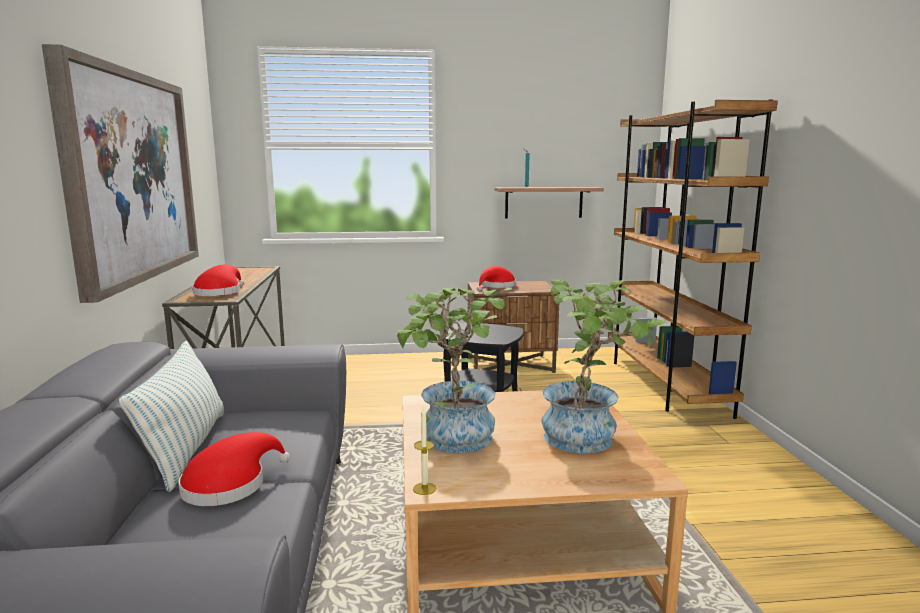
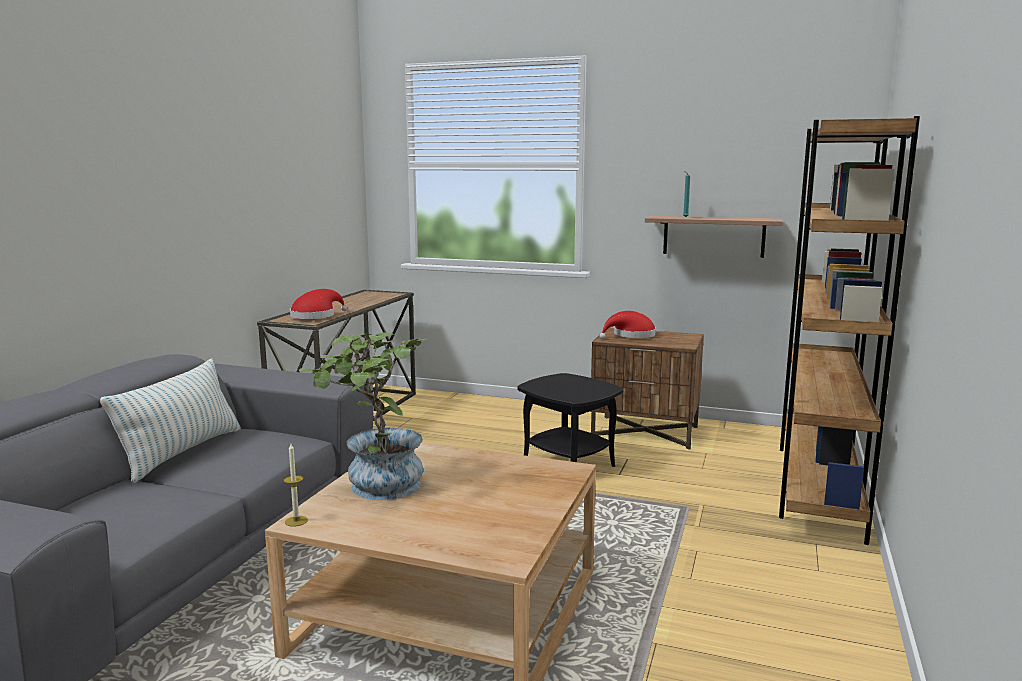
camera: 25 degrees right, 0 degrees up
(132, 176) = (229, 204): picture -> none
(230, 484) = (174, 486): red hat -> none
(589, 437) = (506, 510): potted plant -> none

